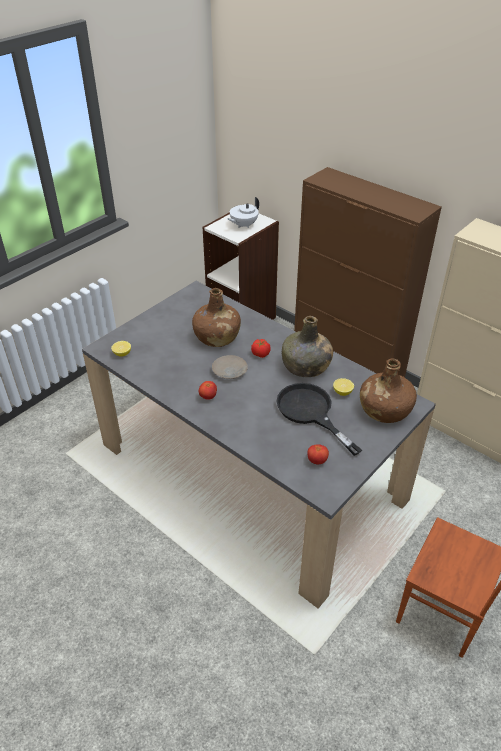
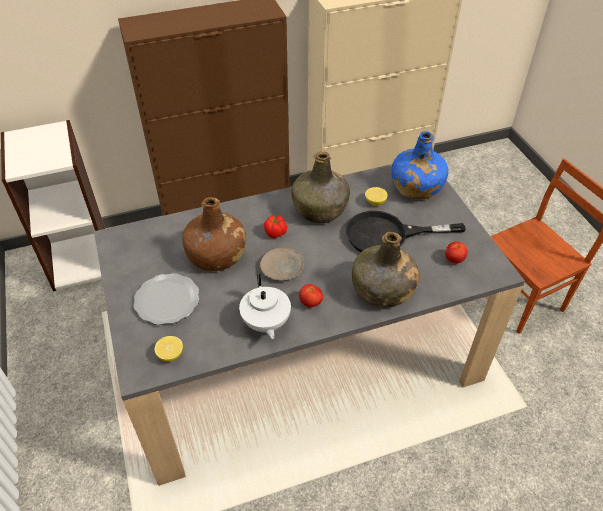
camera: 60 degrees left, 5 degrees up
(162, 333) = (166, 300): none -> plate
(243, 225) = (42, 147): white teapot -> white teapot (265, 323)
(249, 429) = (382, 290): none -> green bottle
(384, 409) = (415, 187): brown bottle -> blue bottle

